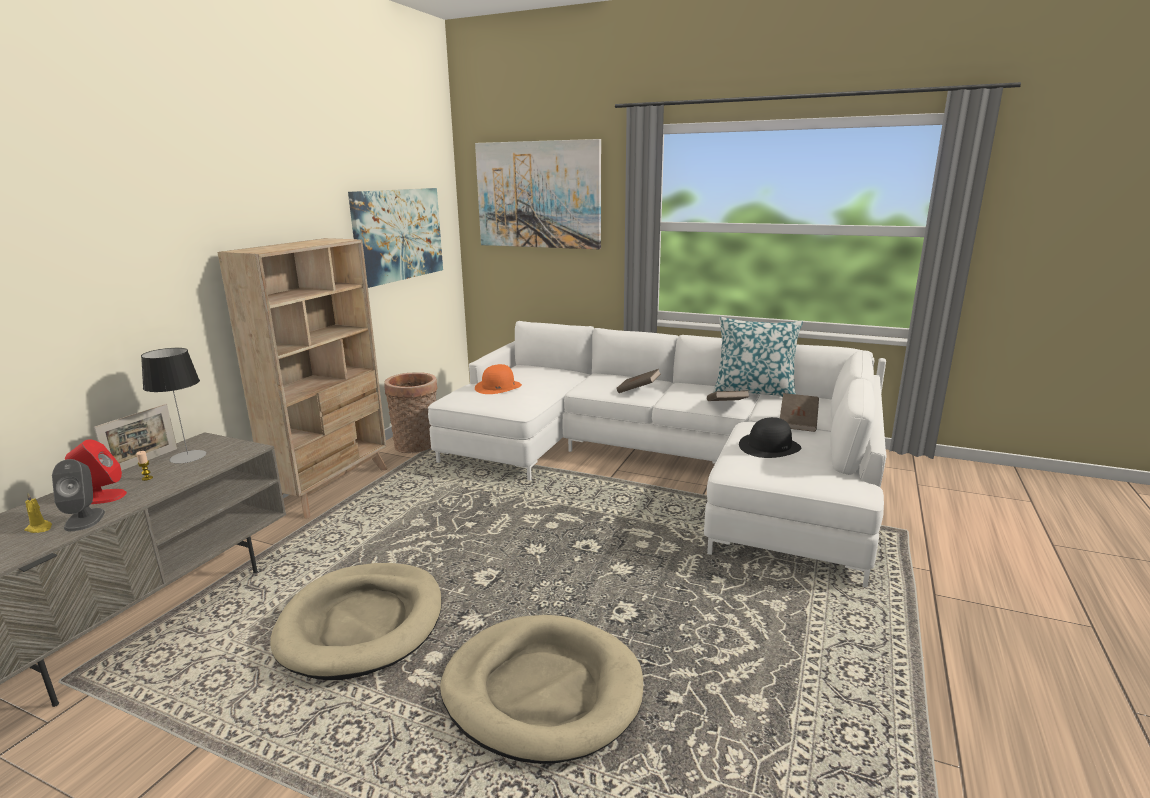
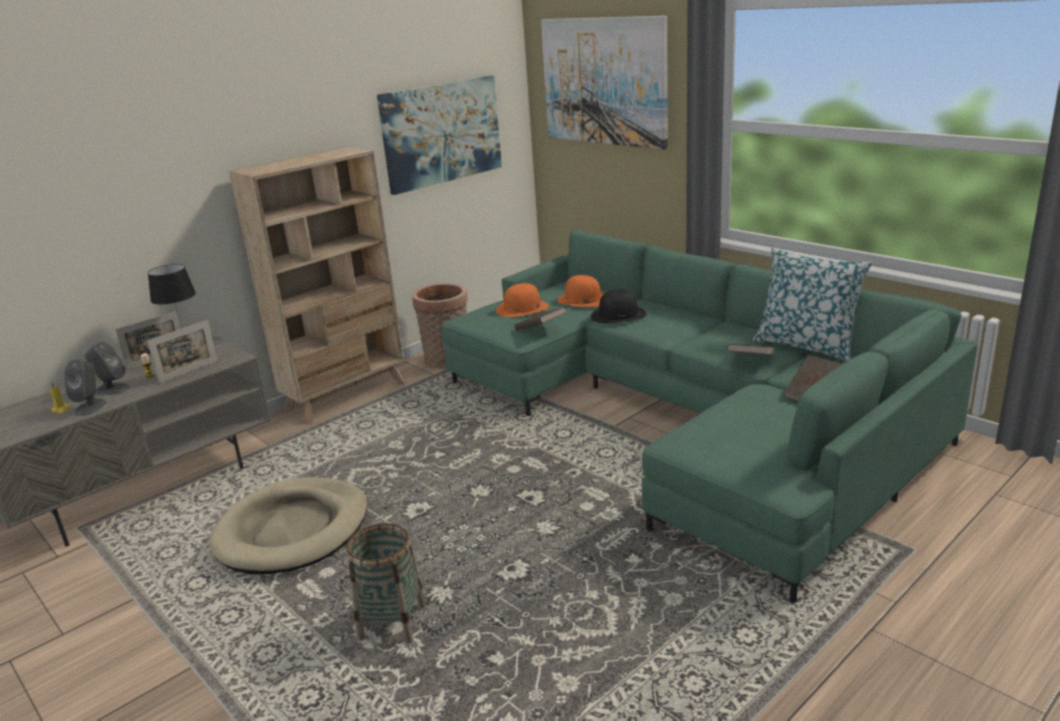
camera: 25 degrees right, 5 degrees up
(101, 497) = (112, 389): red speaker -> grey speaker
(198, 467) = (189, 371): none -> picture frame
(542, 690) = (392, 622): beige dog bed -> basket
(545, 376) = (582, 299): none -> orange hat
(638, 391) = (667, 329): brown book -> brown book (540, 330)
(665, 463) = (688, 418): white sofa -> green sofa
(769, 446) = (745, 420): black hat -> black hat (618, 315)

